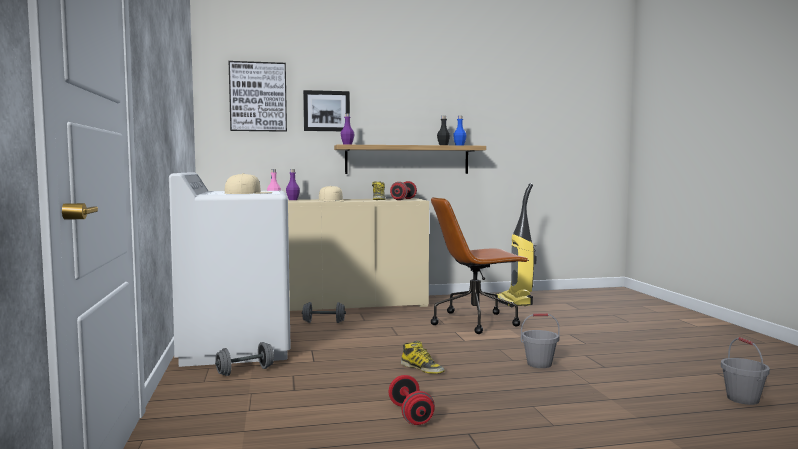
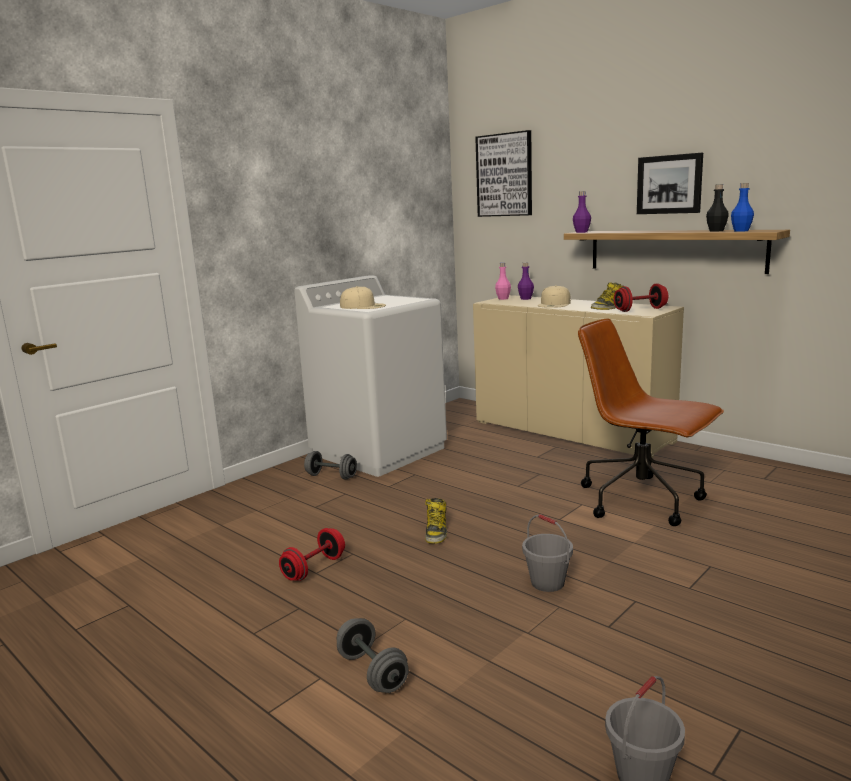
camera: 55 degrees right, 10 degrees up
(324, 322) = (498, 447): grey dumbbell -> grey dumbbell (372, 672)
(326, 111) = (574, 186): picture -> picture (669, 184)
(514, 302) = (785, 490): vacuum cleaner -> none

